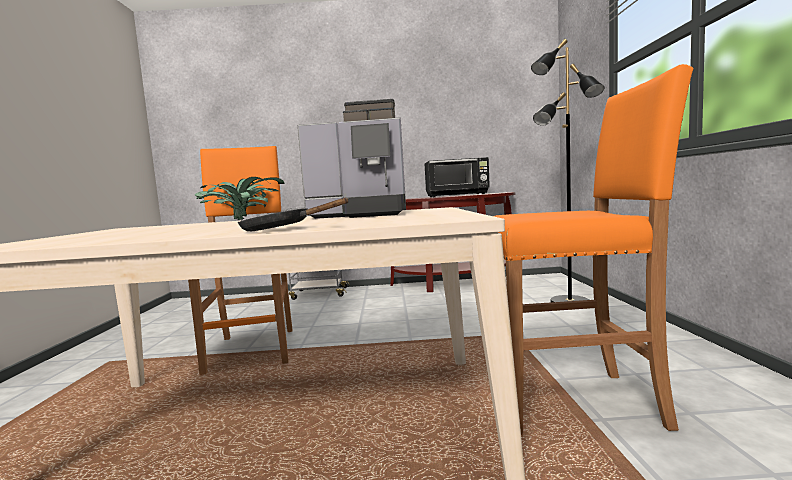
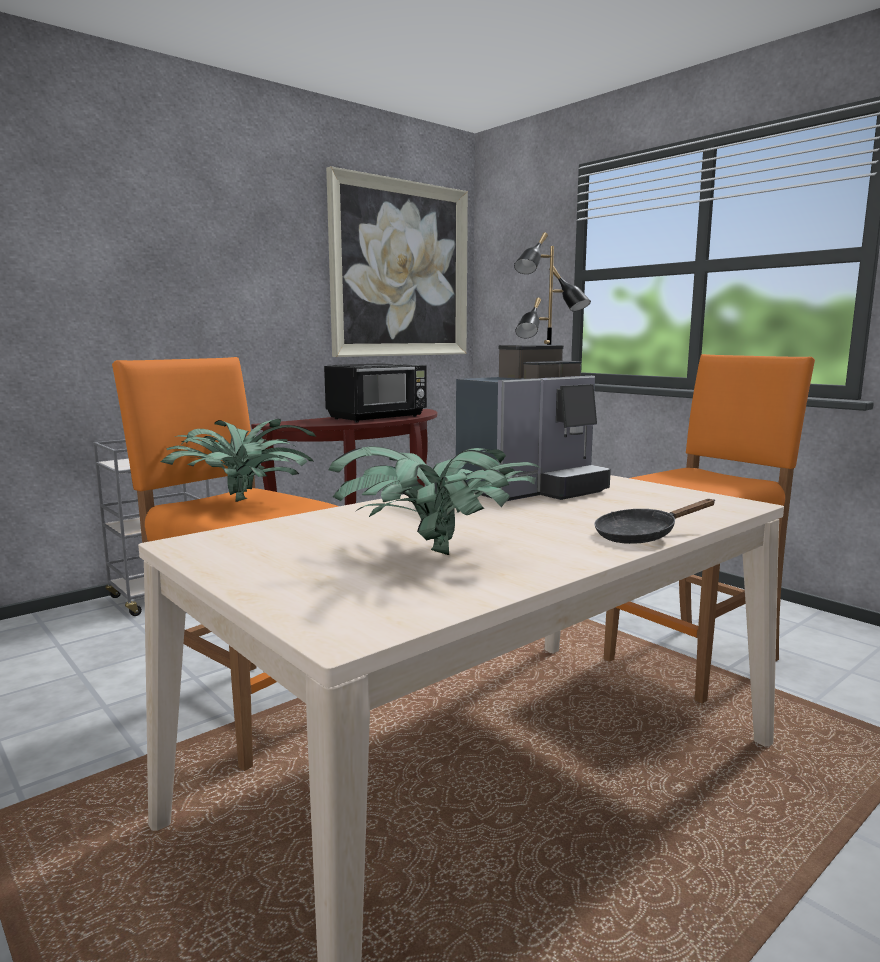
camera: 40 degrees left, 5 degrees up
(154, 232) = (434, 554): none -> potted plant
(489, 96) = (400, 270): none -> picture

